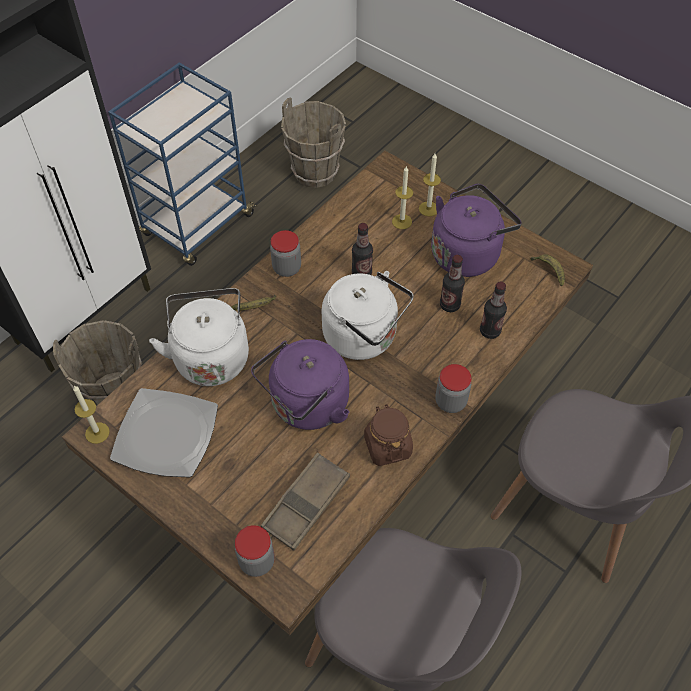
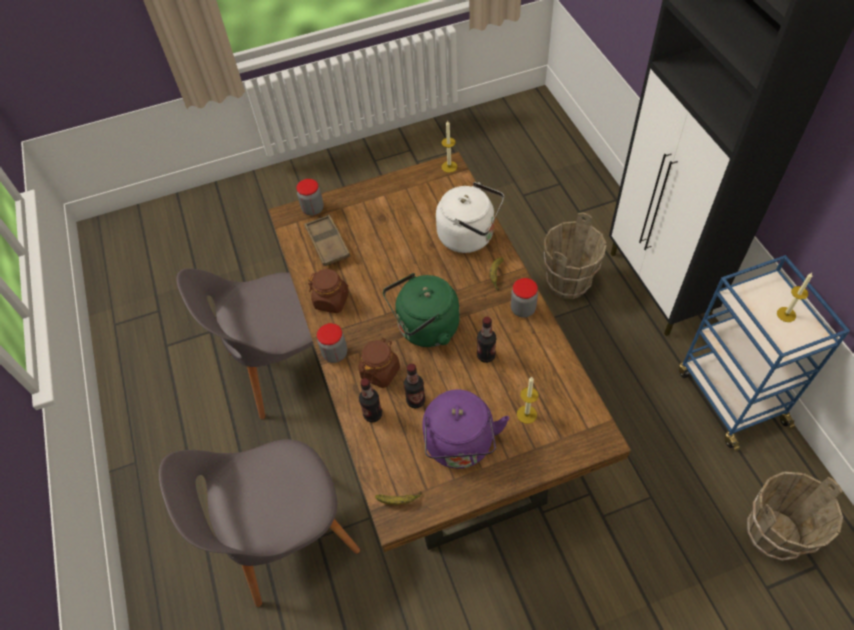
camera: 125 degrees right, 0 degrees up
(165, 434) = (425, 196): plate -> none
(306, 406) = (393, 271): purple kettle -> none
(364, 337) = (425, 329): white kettle -> green kettle
(428, 209) = (530, 444): candle -> candle (786, 314)
(441, 349) = (380, 371): none -> brown jar

